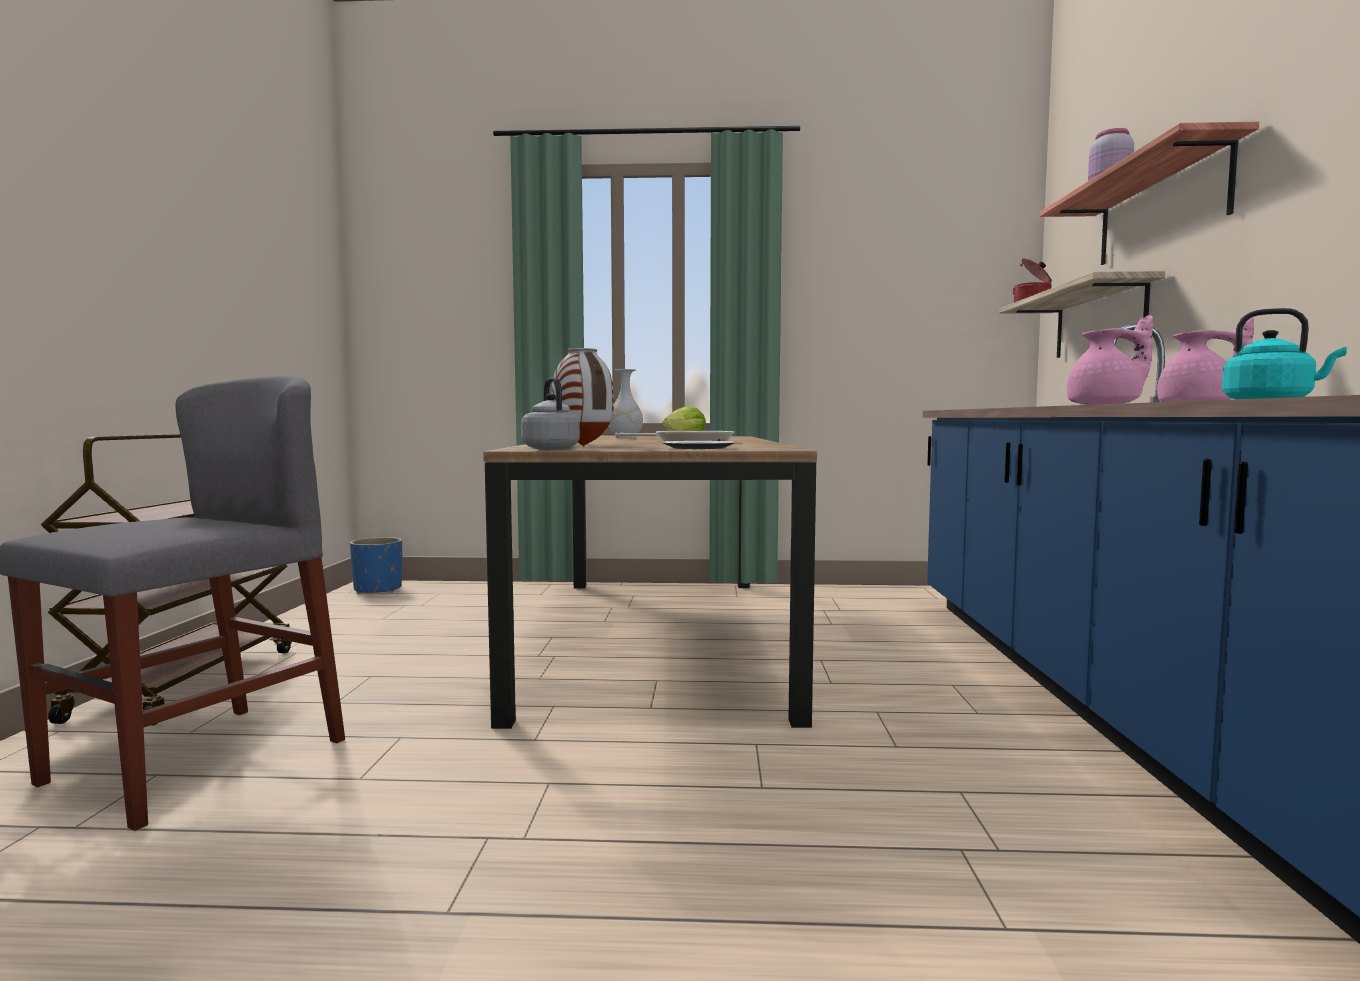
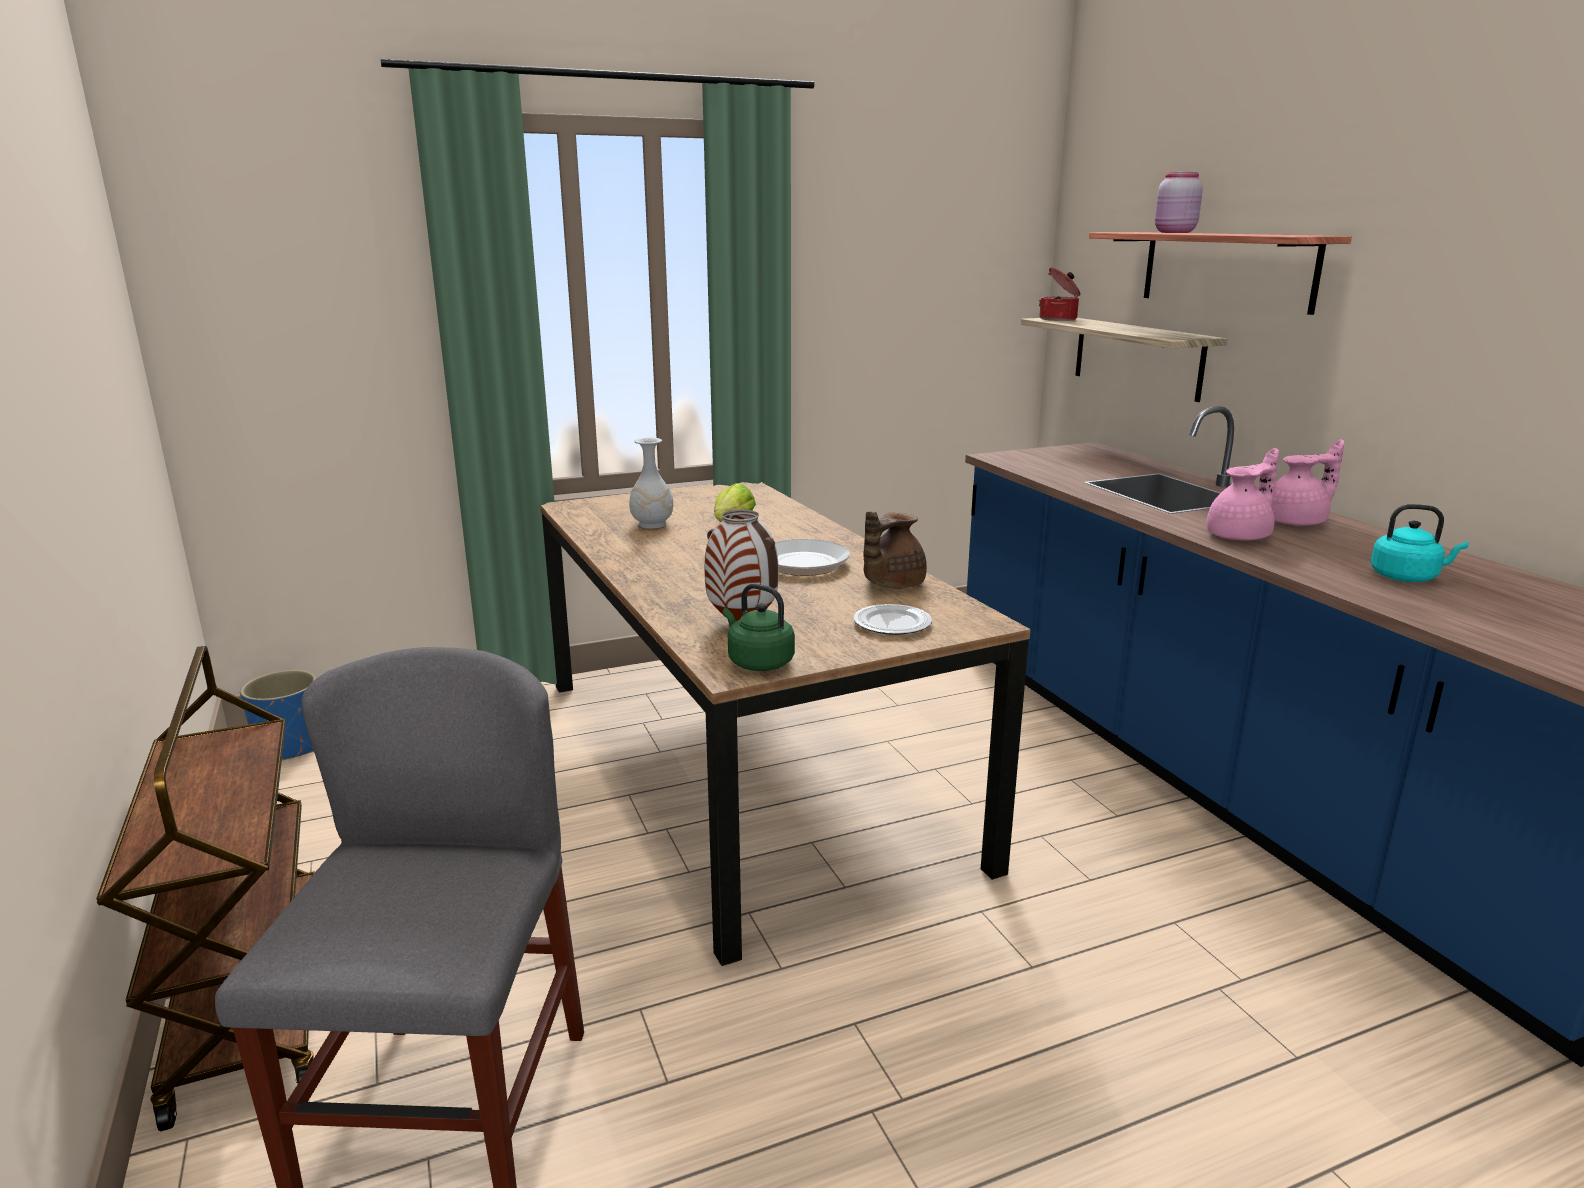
camera: 25 degrees left, 15 degrees up
(549, 449) = (758, 662): grey kettle -> green kettle
(743, 444) = (891, 584): none -> brown teapot

